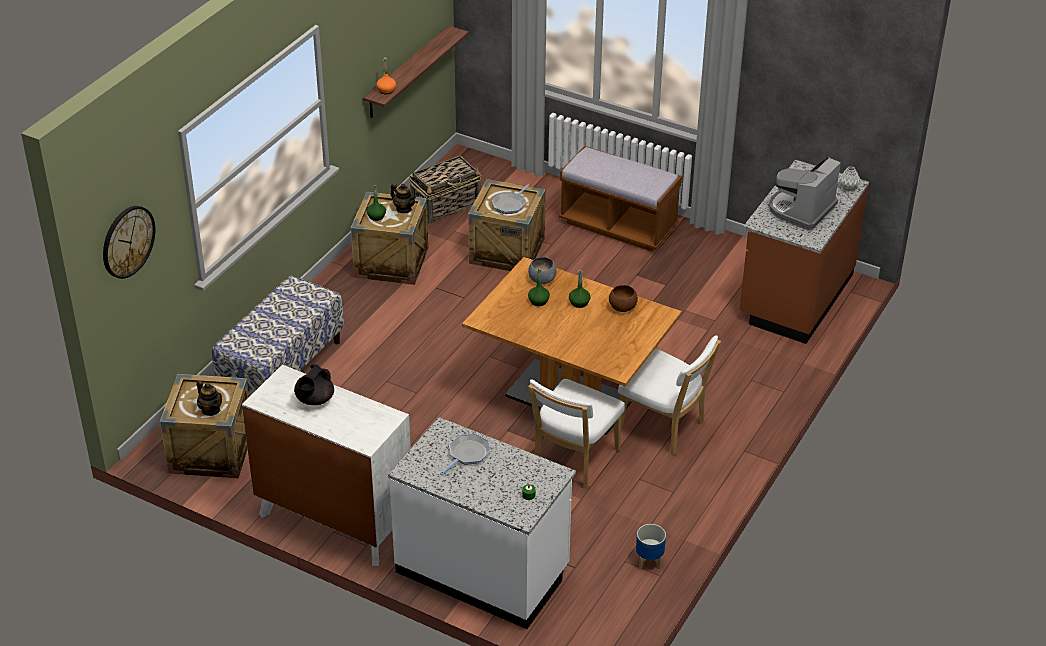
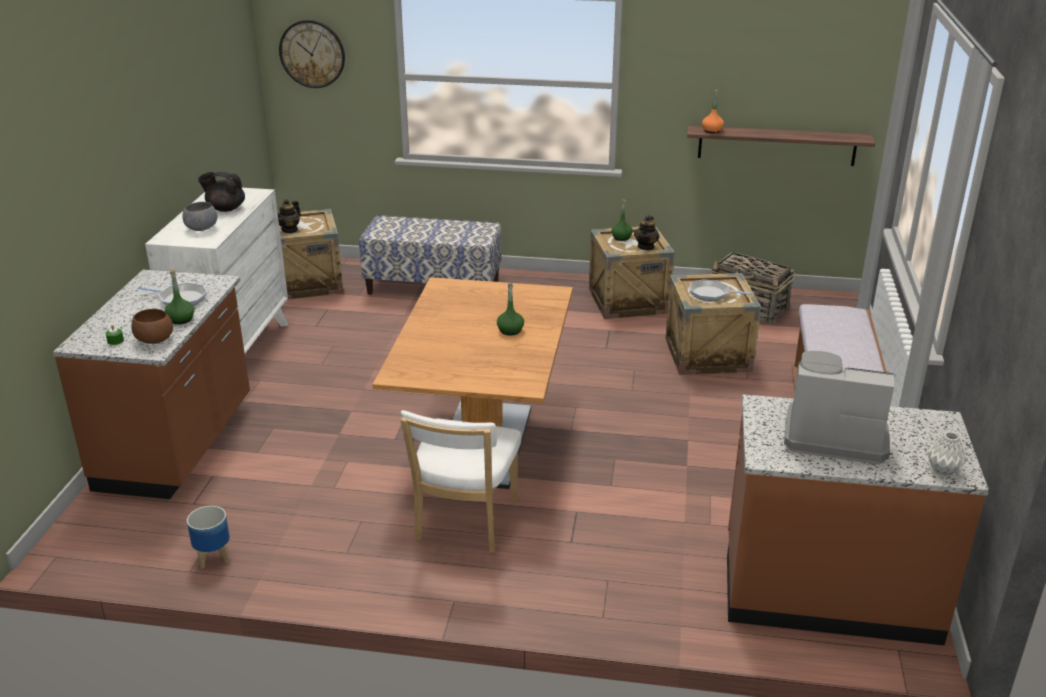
camera: 70 degrees right, 10 degrees down
(483, 570) = (178, 446): white counter -> brown counter
(538, 301) = (496, 308): green bottle -> green bottle (181, 319)
(541, 280) = (537, 303): grey bowl -> grey bowl (201, 228)
(573, 460) = (374, 467): white chair -> none
(623, 307) = (521, 358): brown bowl -> brown bowl (155, 340)

